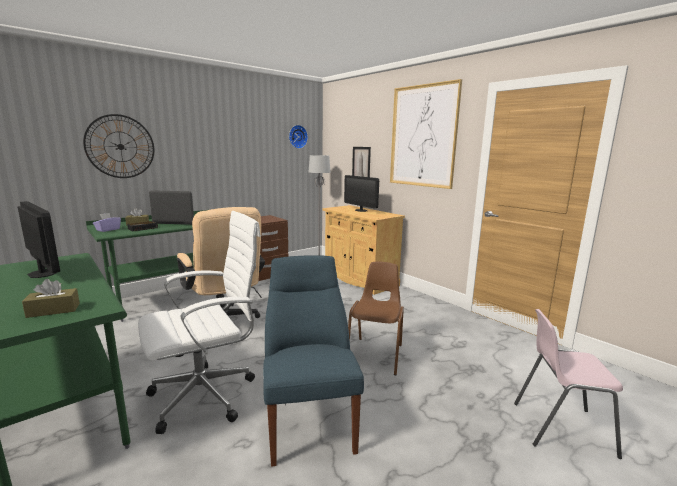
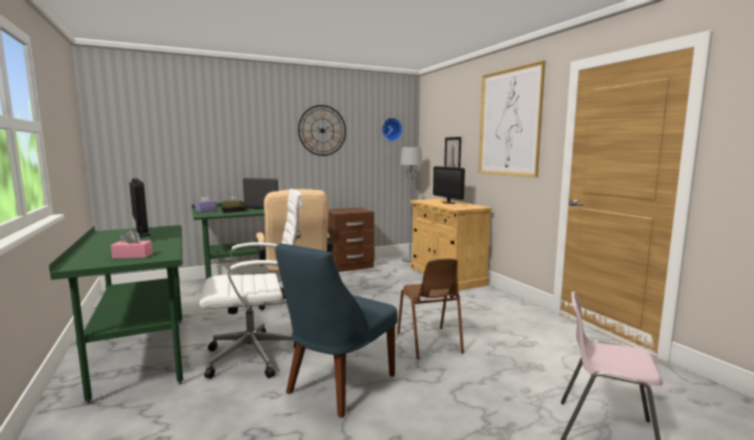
camera: 15 degrees right, 5 degrees down
(53, 310) = (133, 256): brown tissue box -> pink tissue box
(120, 146) = (224, 140): wall clock -> wall clock (322, 130)
(309, 419) = (337, 386): blue chair -> blue chair turned 150 degrees counterclockwise
(376, 355) = (429, 343): brown chair -> brown chair turned 135 degrees clockwise

